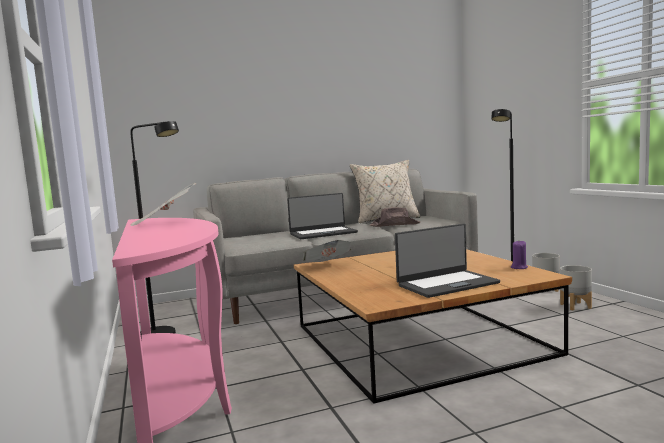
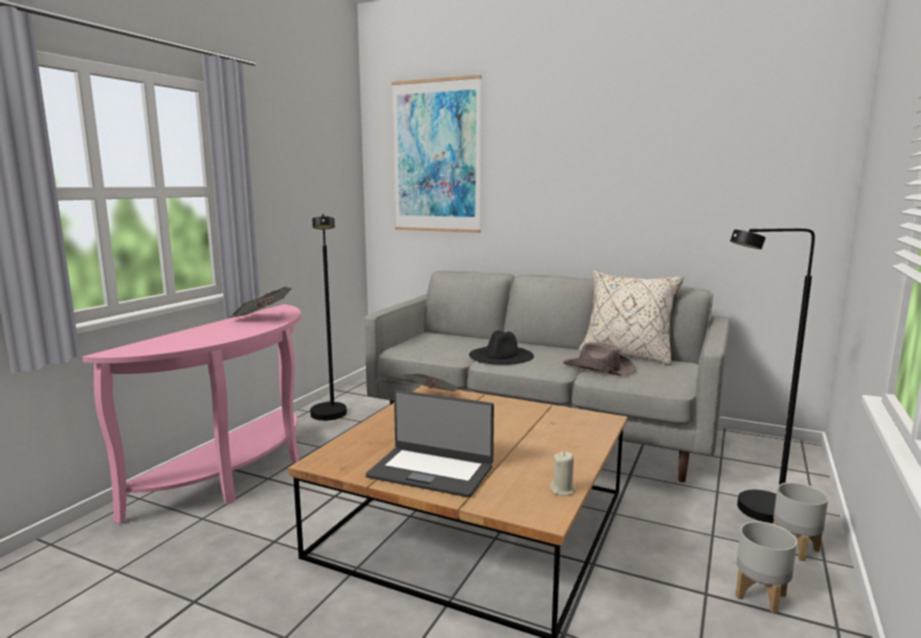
camera: 45 degrees right, 5 degrees up
(183, 84) = (436, 156): none -> picture
(323, 233) = (501, 355): laptop -> black hat
(519, 267) = (563, 490): purple candle -> beige candle

